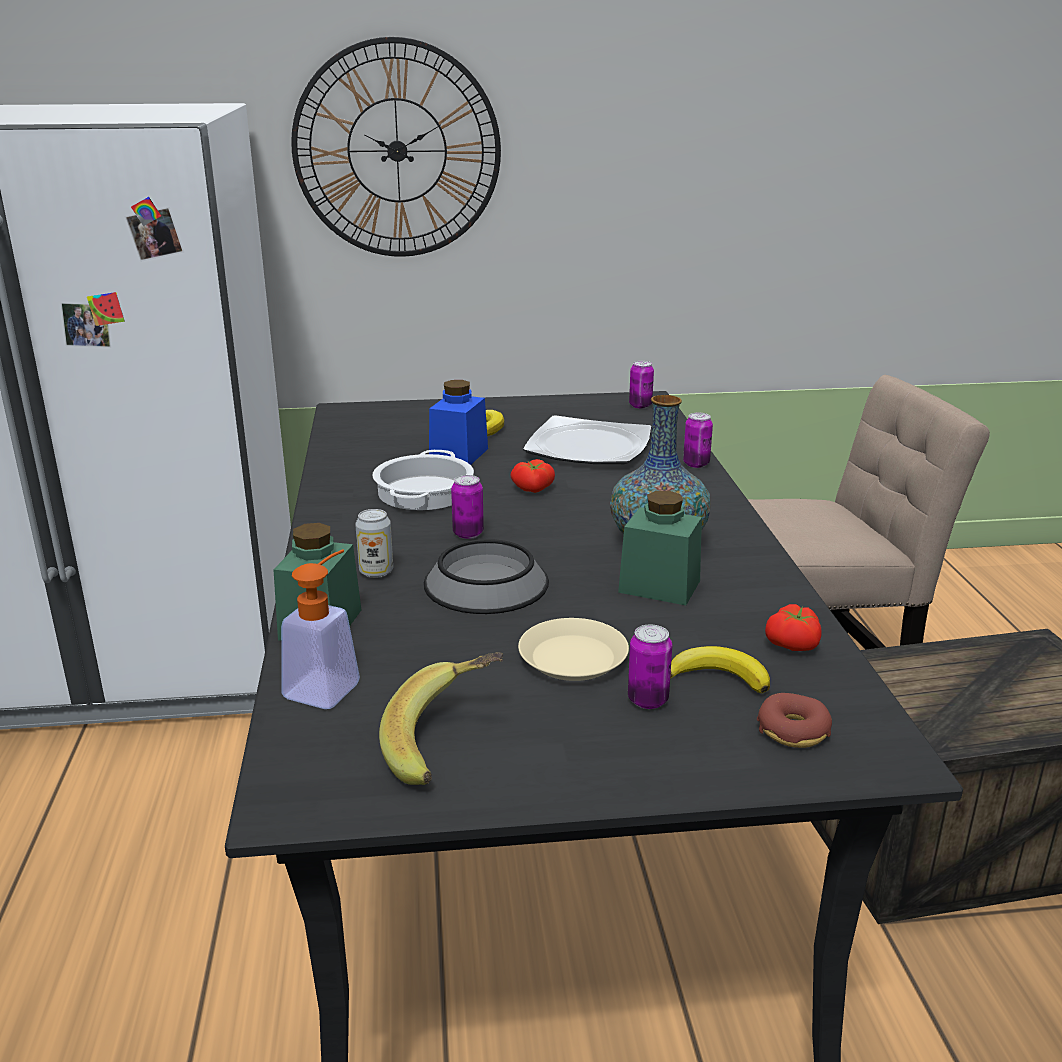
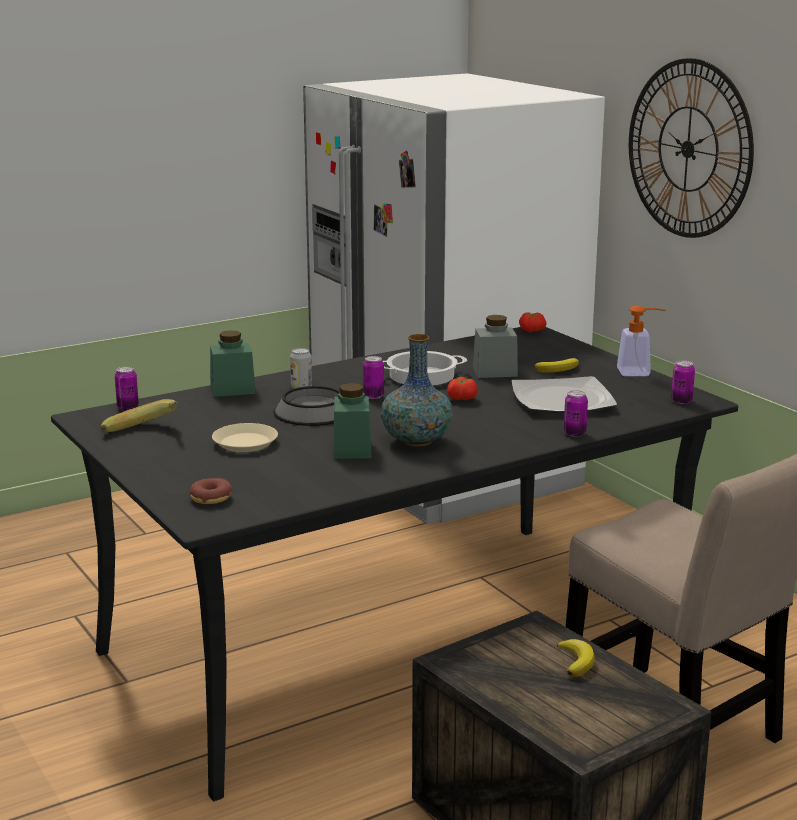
camera: 65 degrees right, 5 degrees down
(329, 684) = (178, 403): soap dispenser -> soap dispenser (640, 372)
(459, 455) = (495, 372): blue jar -> grey jar
(648, 700) = (215, 464): can -> can (128, 407)
(719, 676) = (255, 476): banana -> banana (576, 661)
(794, 645) = (307, 489): tomato -> tomato (531, 331)

